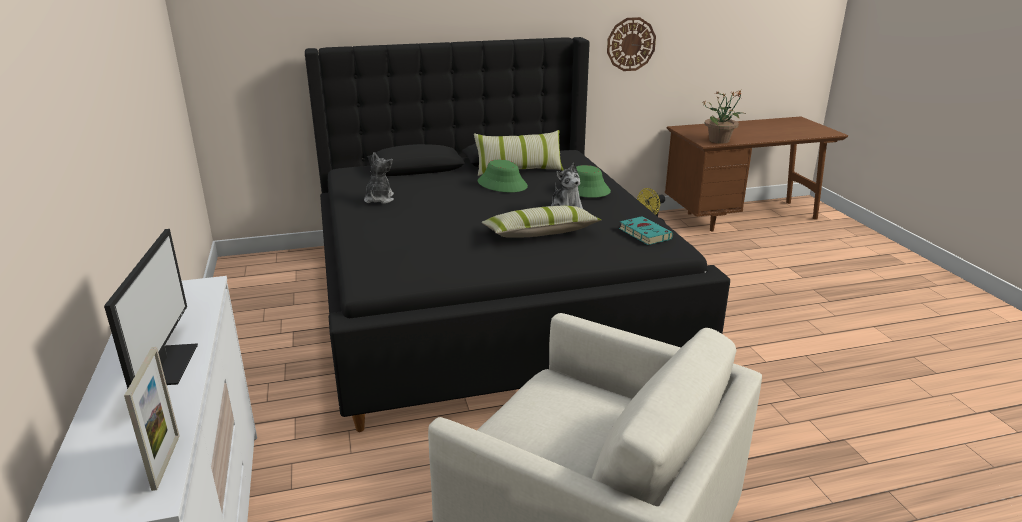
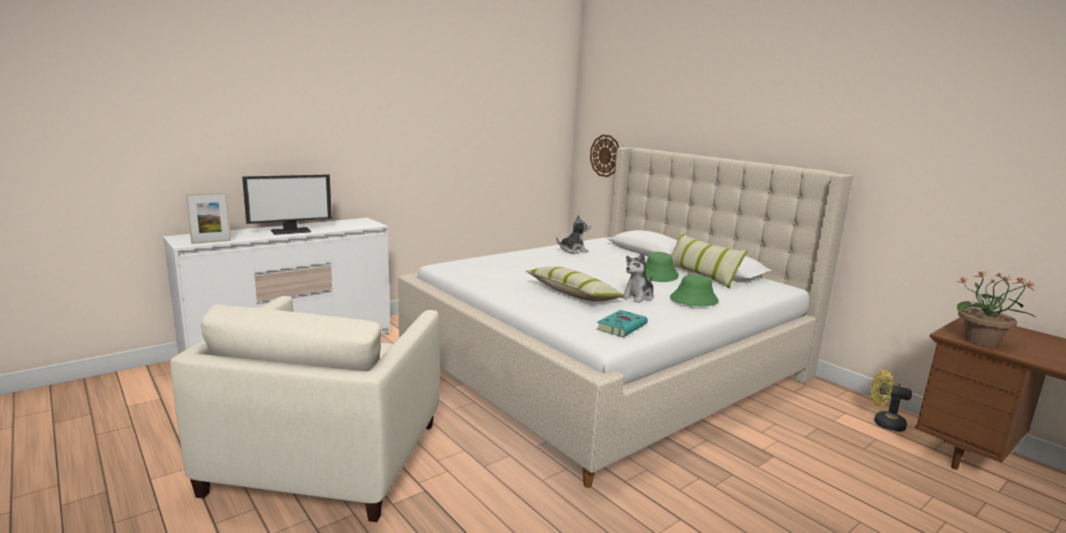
camera: 65 degrees right, 10 degrees down
(490, 301) = (608, 367): black bed -> beige bed
(631, 44) = (925, 195): wall clock -> wall clock (605, 155)

